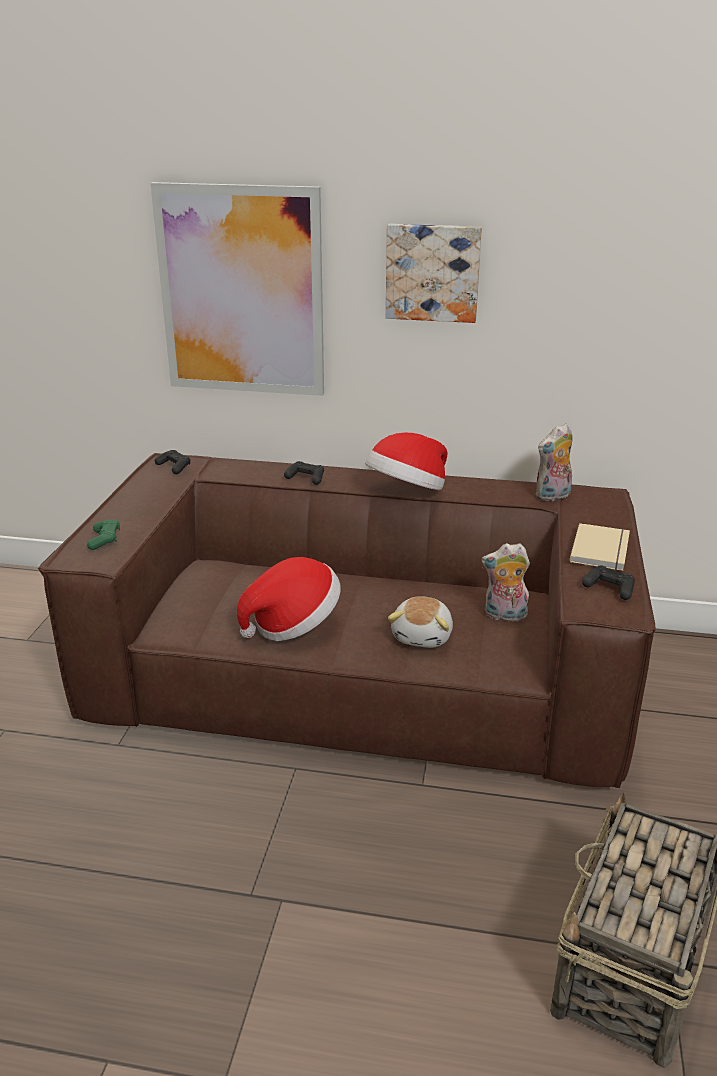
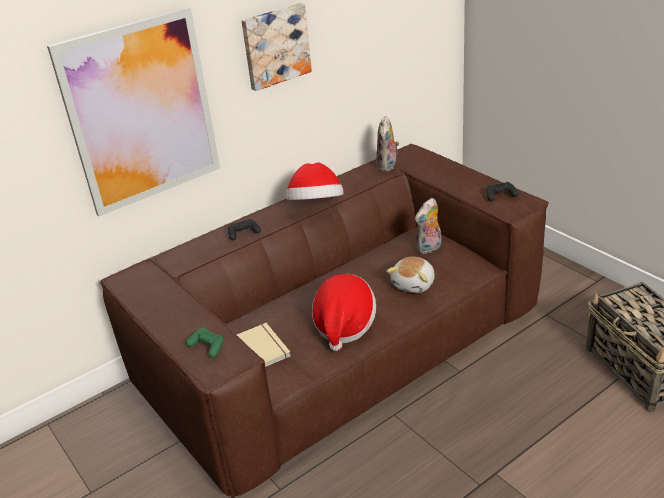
camera: 45 degrees left, 5 degrees up
(174, 467) = (141, 278): black game controller -> none
(423, 636) = (414, 284): plush toy -> plush toy turned 60 degrees clockwise
(602, 550) = (463, 179): beige book -> beige book (263, 347)

